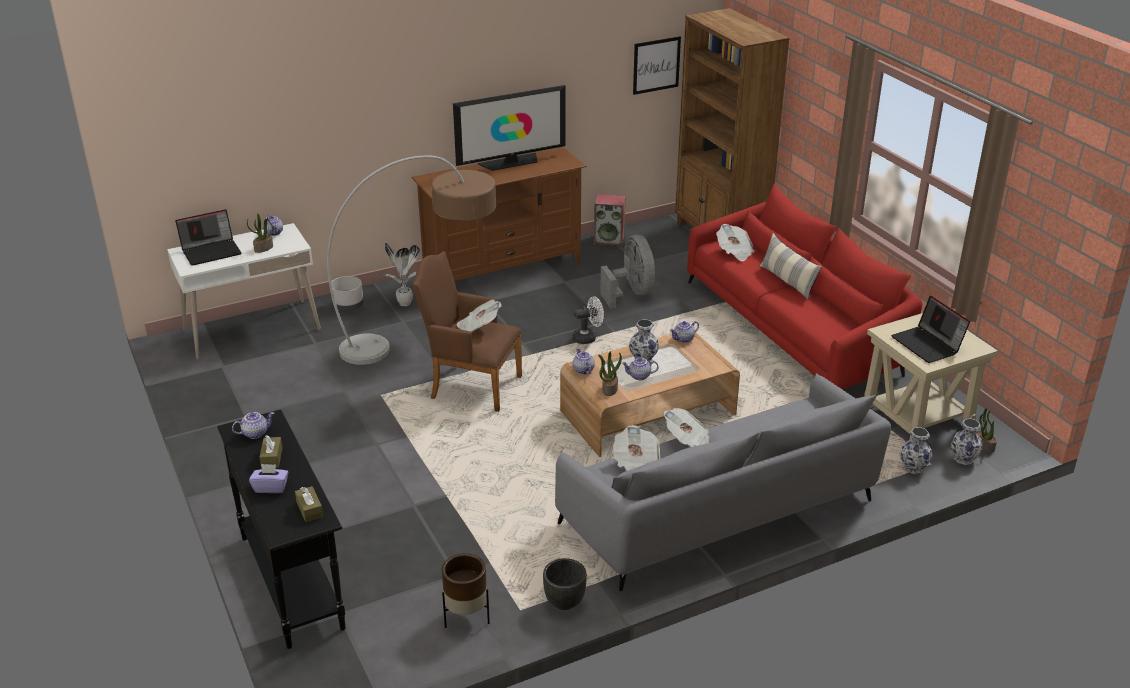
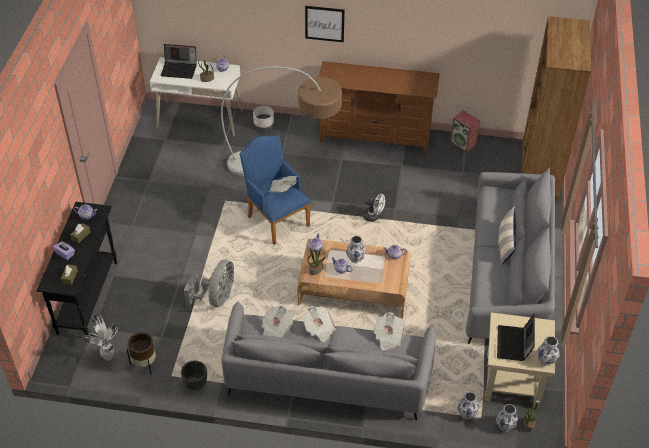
camera: 35 degrees right, 15 degrees up
(405, 304) = (294, 139): potted plant -> potted plant (107, 357)
(470, 386) = (276, 218): brown armchair -> blue armchair
(511, 162) = (392, 74): television -> none
(631, 293) = (433, 195): grey fan -> grey fan (216, 298)
(656, 65) = (526, 40): picture -> picture (324, 23)
(734, 252) = (497, 203): newspaper -> newspaper (388, 337)
(794, 328) = (508, 273): red sofa -> grey sofa
(974, 343) = (545, 359): none -> vase

